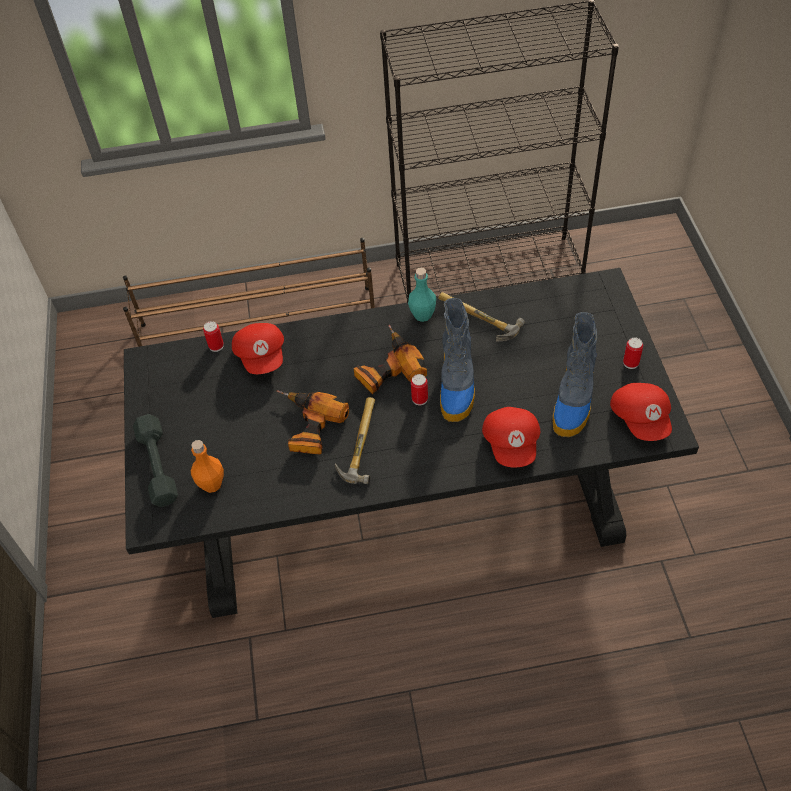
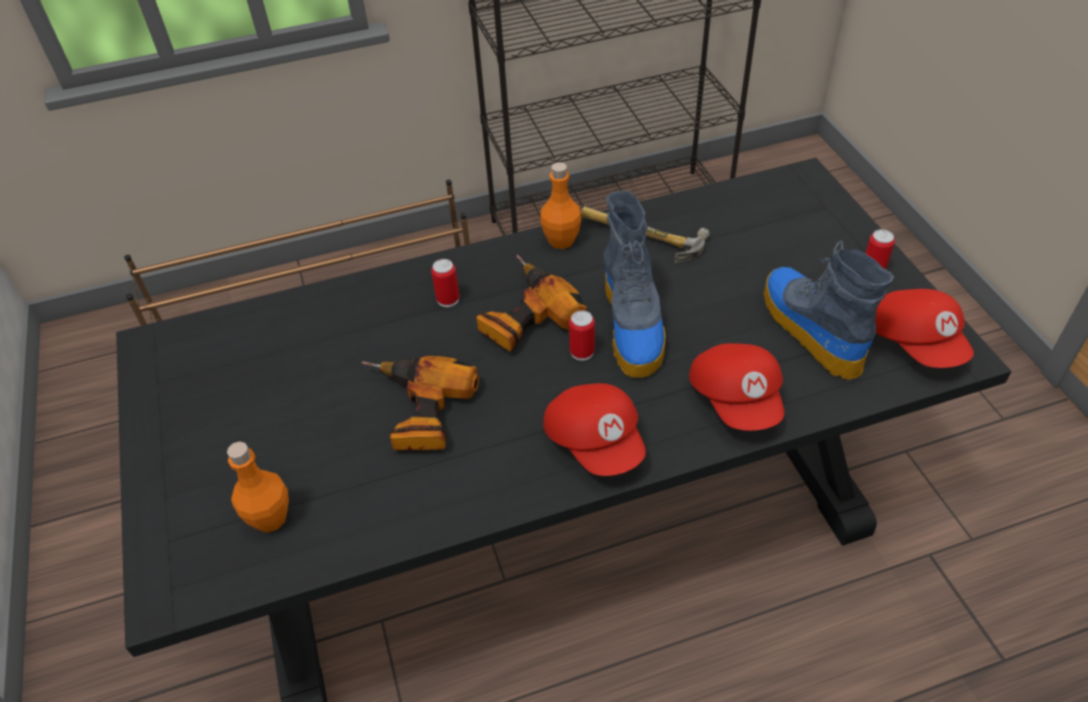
camera: 10 degrees left, 5 degrees down
(158, 465) = (177, 499): grey dumbbell -> none
(216, 346) = (261, 312): can -> can (448, 299)
(262, 356) = (333, 319): red cap -> red cap (596, 441)
(357, 443) = (498, 426): hammer -> none
(422, 315) = (561, 240): turquoise bottle -> orange bottle
(574, 400) = (809, 328): boot -> boot turned 150 degrees clockwise

